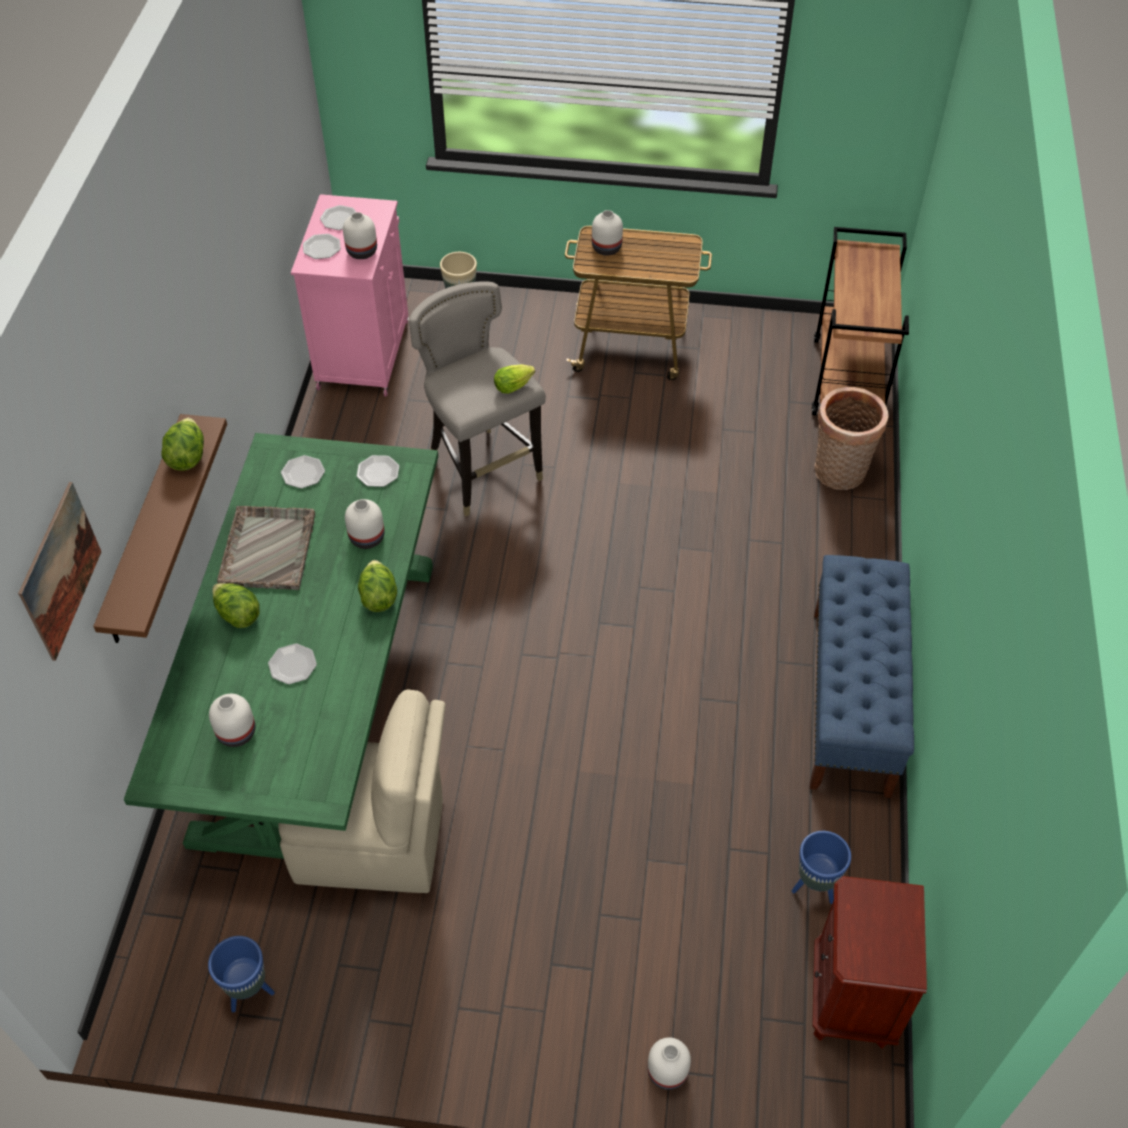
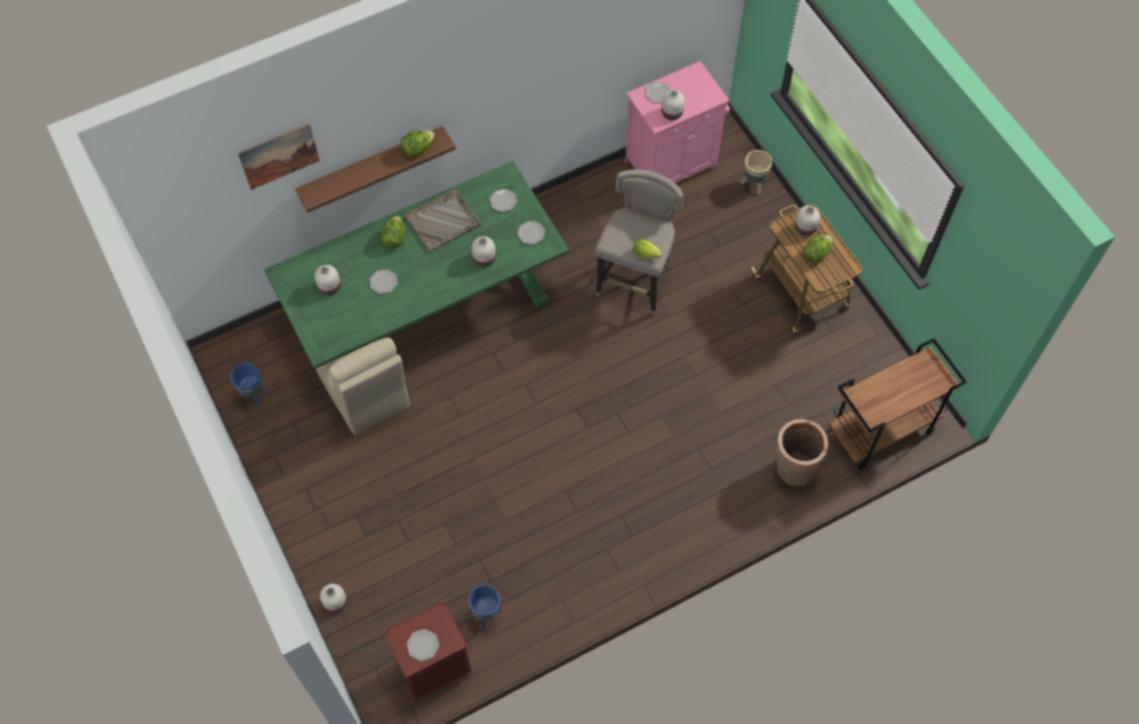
camera: 55 degrees right, 10 degrees up
(339, 219) = (687, 84): plate -> plate (422, 645)
(378, 597) = (451, 289): lettuce -> lettuce (816, 254)
(851, 701) = (622, 569): blue bench -> none

